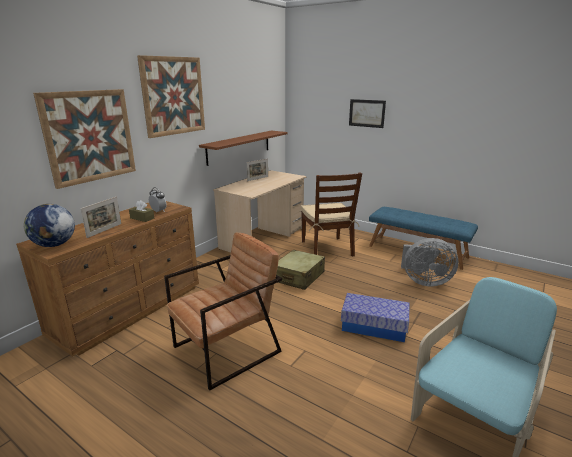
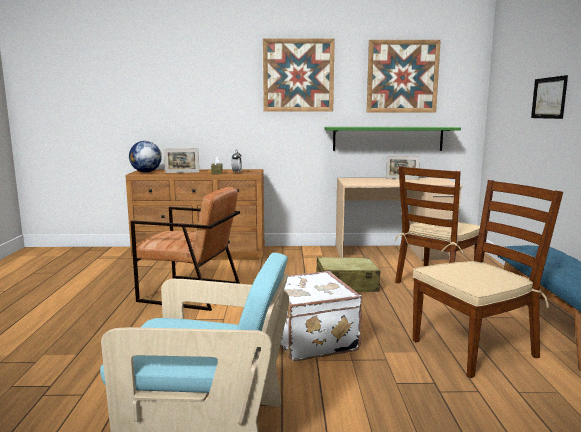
camera: 55 degrees right, 10 degrees down
(90, 136) = (209, 103): picture -> picture (402, 76)
(239, 147) = (387, 138): brown shelf -> green shelf
(374, 326) = (309, 339): storage box -> white suitcase
(424, 281) = (474, 348): grey fan -> brown chair

